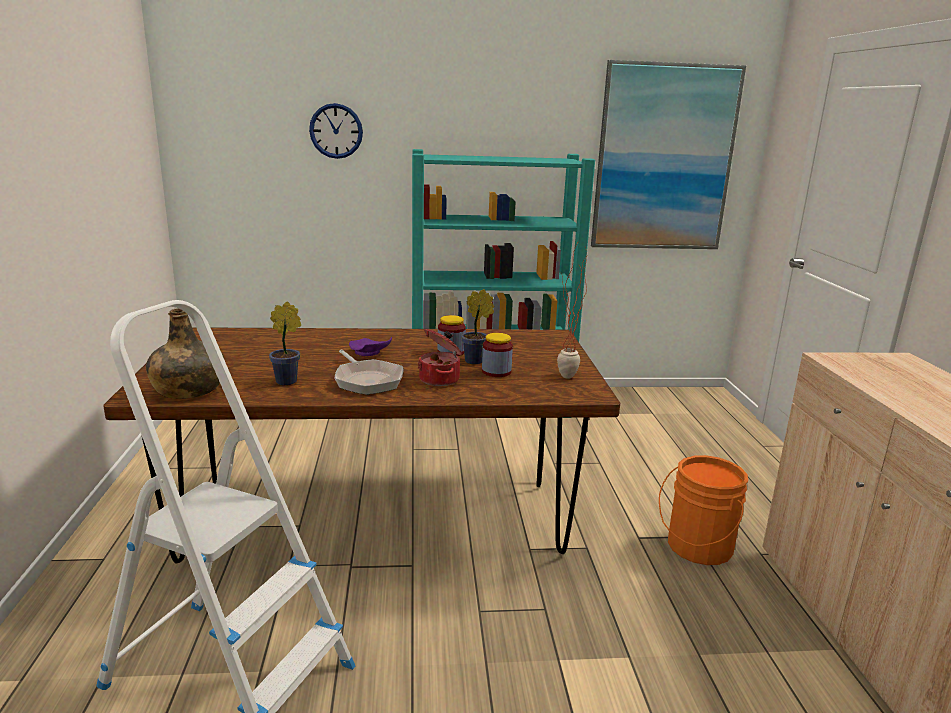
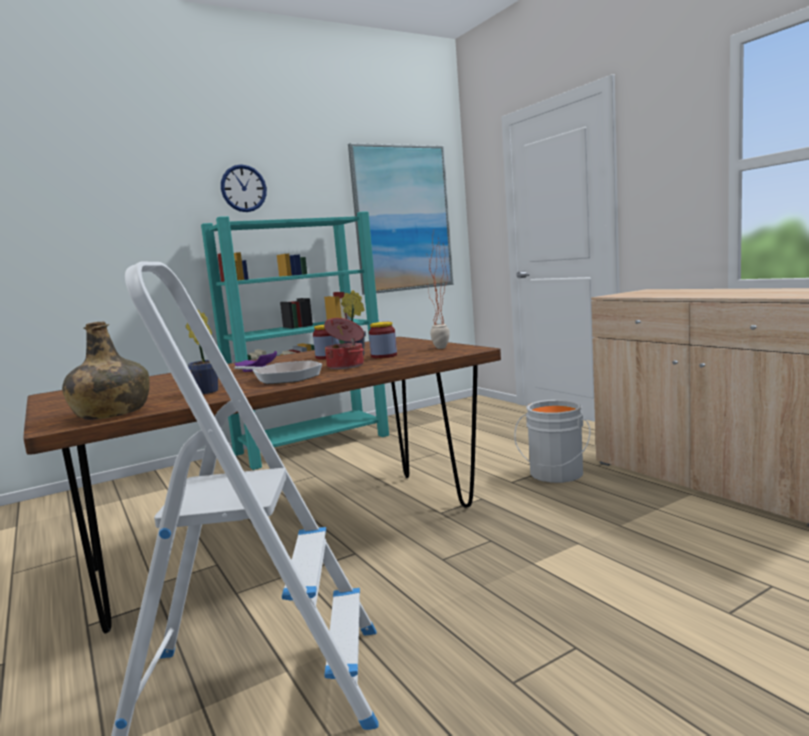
camera: 25 degrees left, 10 degrees down
(336, 131) = (122, 213): wall clock -> wall clock (243, 188)
(696, 547) = (555, 474): orange bucket -> grey bucket

